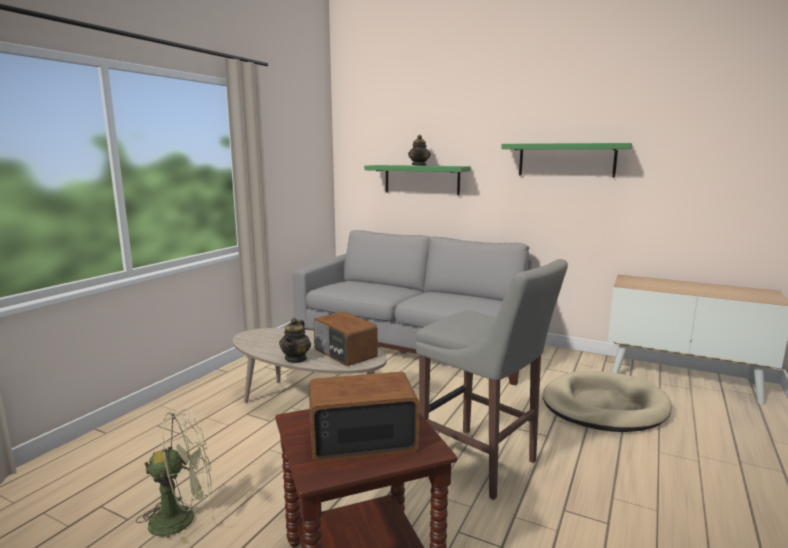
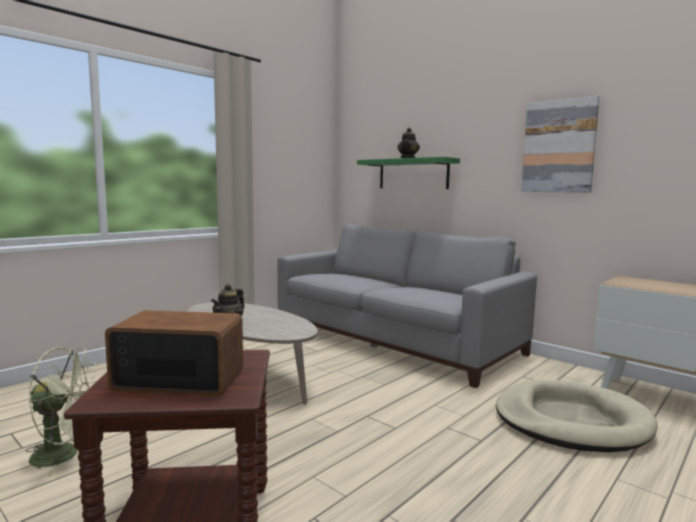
camera: 15 degrees right, 5 degrees down
(344, 353) = (278, 326): radio -> none
(482, 464) = (387, 456): grey stool -> none
(566, 160) = (559, 146): green shelf -> picture

